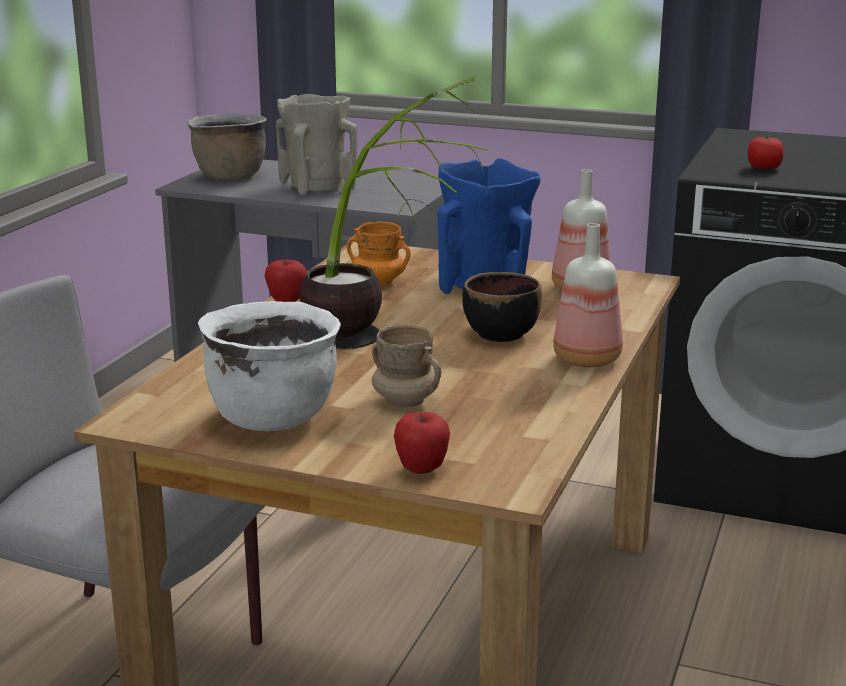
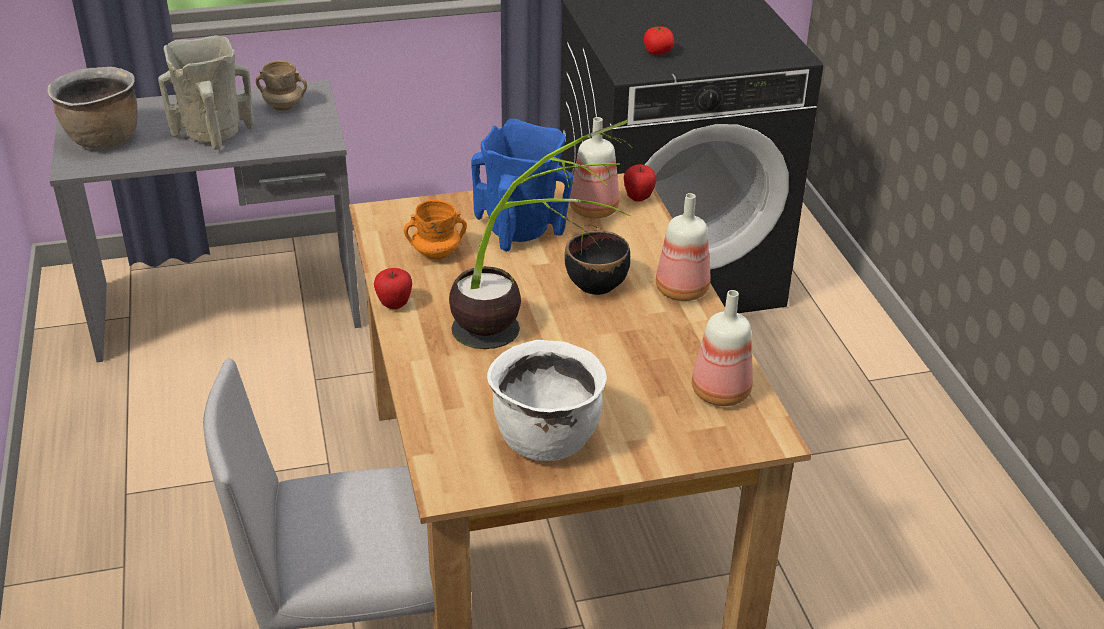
camera: 35 degrees left, 15 degrees up
(406, 401) = (615, 383): beige mug -> beige mug (284, 105)
(421, 469) = (701, 446): apple -> apple (638, 198)
(508, 438) = (718, 392): none -> bottle

